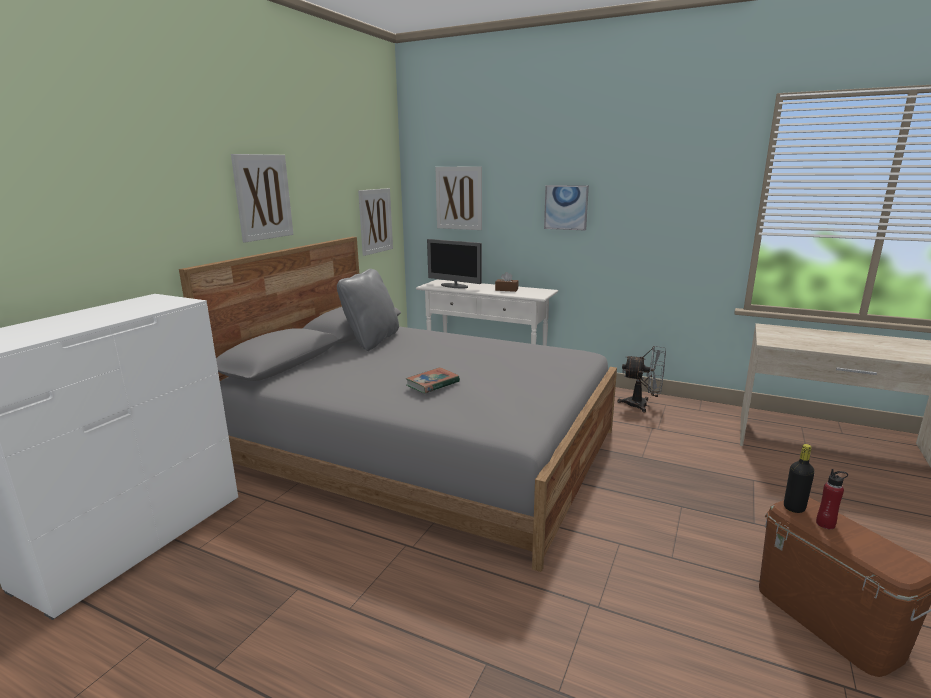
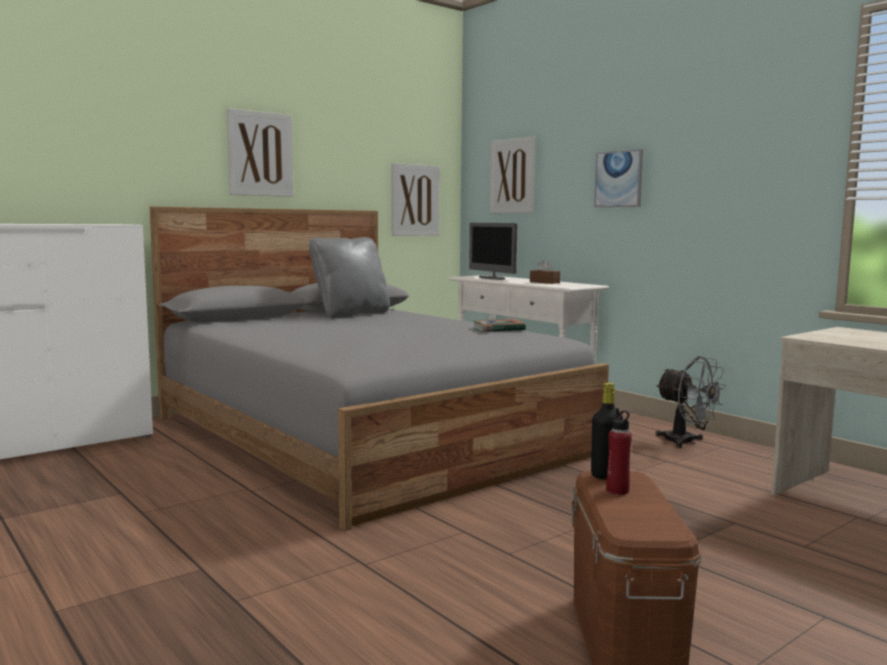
camera: 25 degrees right, 10 degrees down
(432, 384) = (336, 333): book -> book (498, 329)

